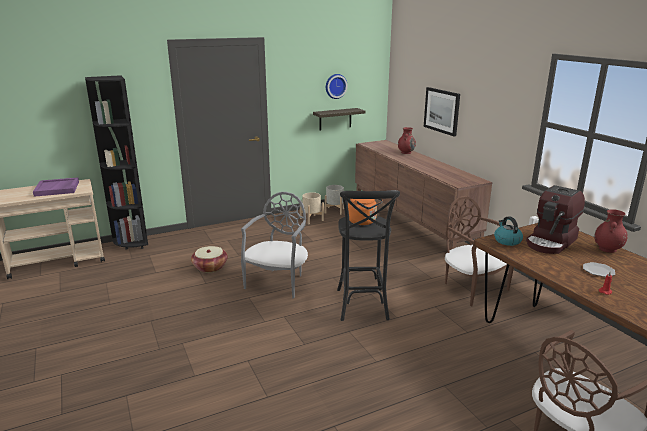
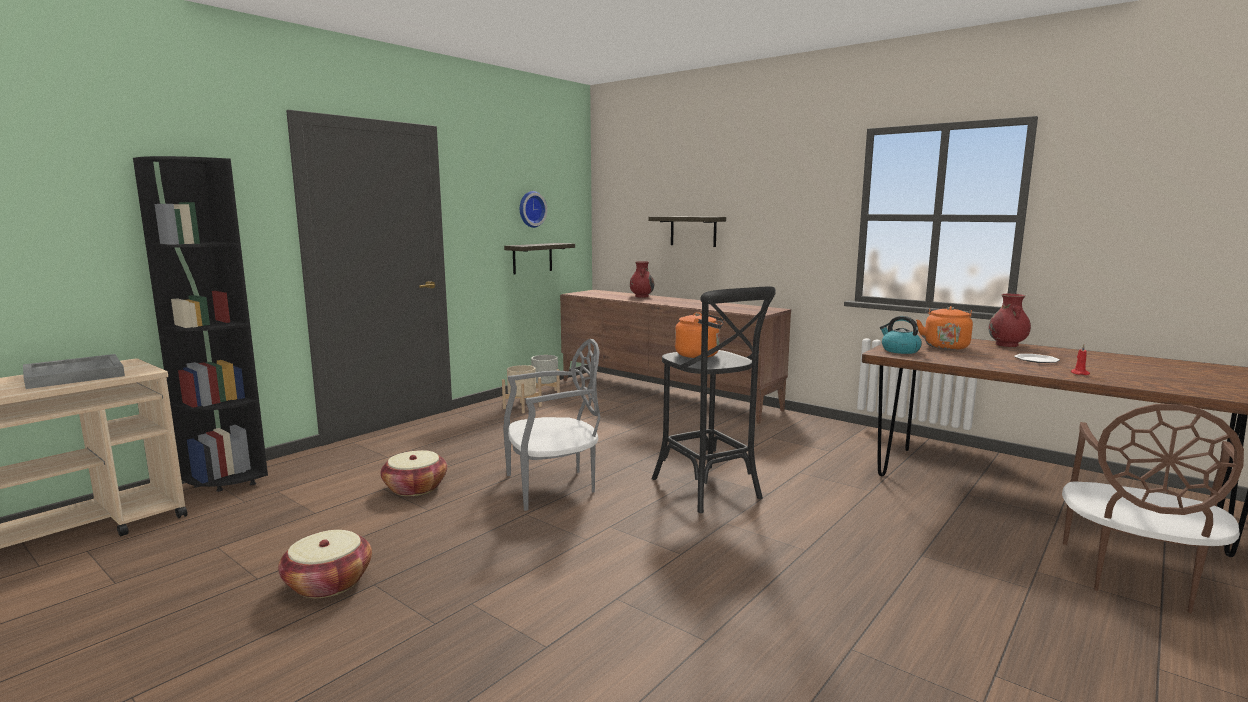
camera: 25 degrees left, 10 degrees down
(57, 189) = (75, 375): purple tray -> grey tray
(134, 314) = (328, 583): none -> basket
(278, 282) = (553, 486): grey chair -> grey chair turned 75 degrees clockwise
(442, 111) = (693, 231): picture -> shelf
(472, 287) = (817, 445): brown chair -> none
(551, 242) = (945, 346): coffee machine -> orange kettle

